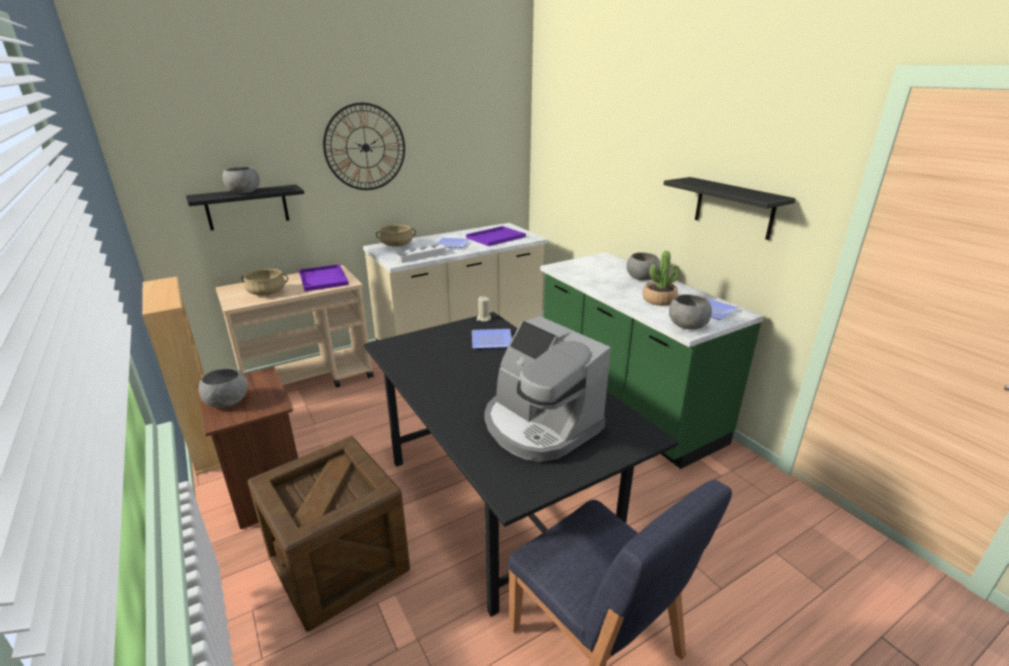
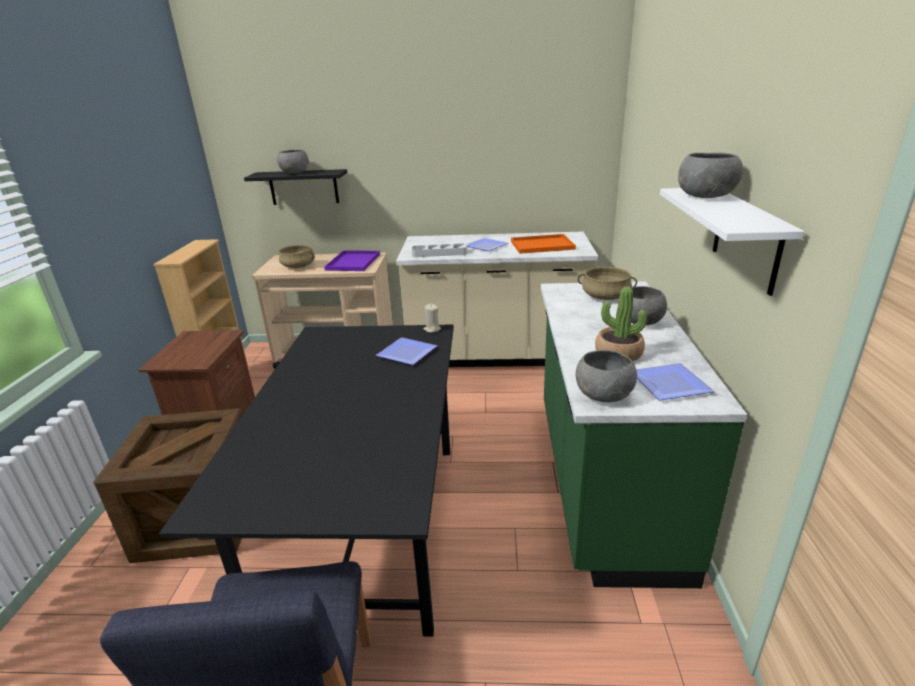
camera: 35 degrees right, 0 degrees up
(227, 402) = (180, 349): grey bowl -> grey bowl (706, 196)
(365, 147) = (415, 136): wall clock -> none
(396, 245) = (435, 239): beige cooking pot -> beige cooking pot (605, 297)
(496, 237) = (543, 245): purple tray -> orange tray
(539, 425) = (321, 454): coffee machine -> none
(734, 208) = (746, 238): black shelf -> white shelf

